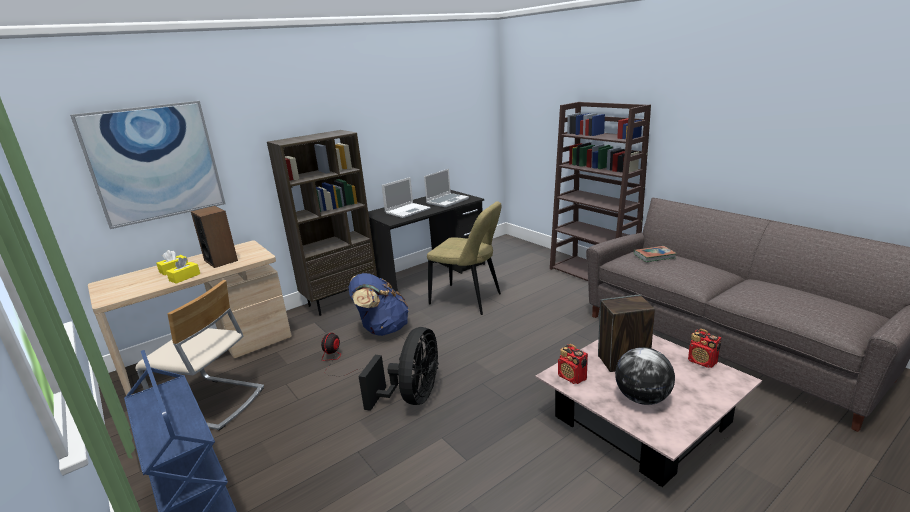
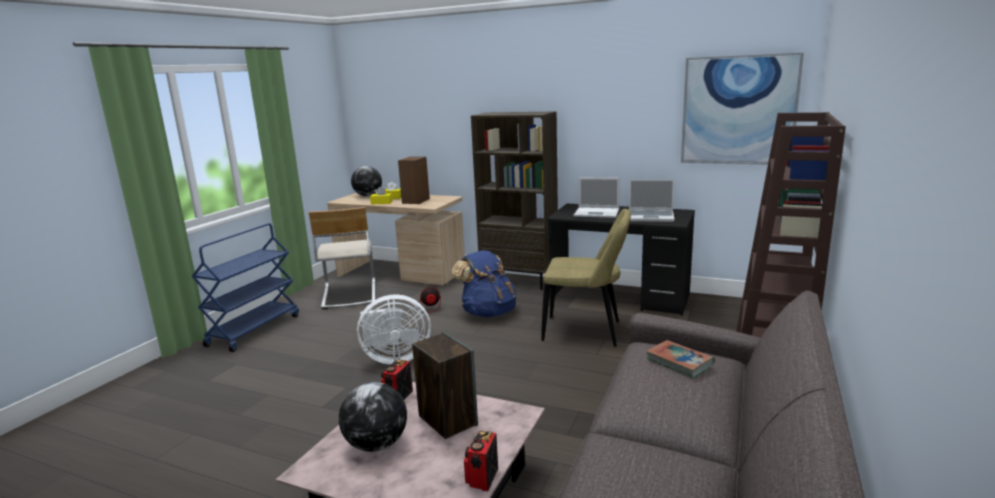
camera: 60 degrees right, 5 degrees down
(129, 281) = (368, 196): none -> globe
(154, 163) = (409, 116): picture -> picture (738, 110)
(412, 397) = (394, 358): black fan -> white fan
(468, 300) = (586, 332): beige chair -> beige chair turned 75 degrees counterclockwise

